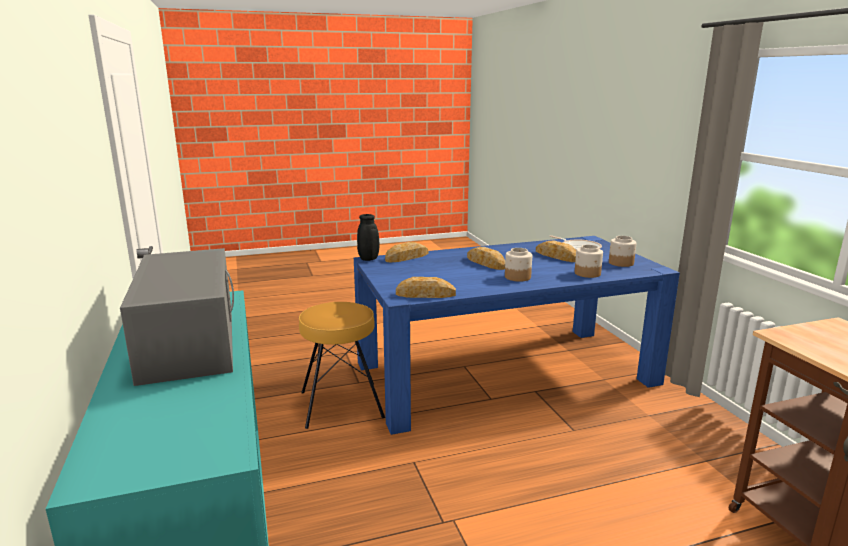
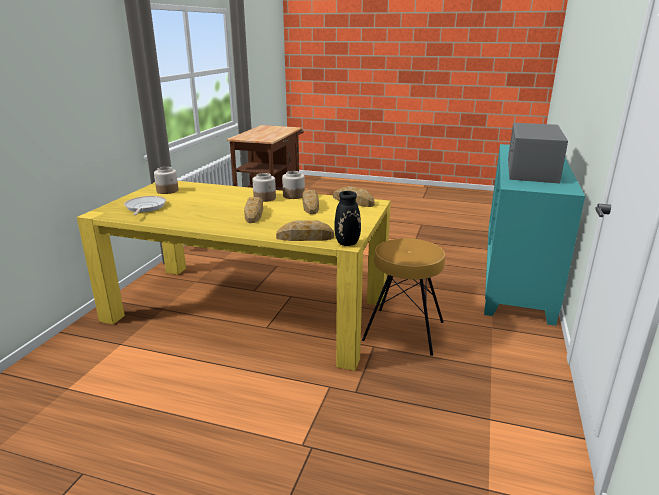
camera: 145 degrees left, 5 degrees up
(504, 373) = (248, 309): blue dining table -> yellow dining table
(556, 256) = (185, 206): bread -> bread (310, 206)
(587, 273) = (214, 190): jar -> jar (293, 195)

